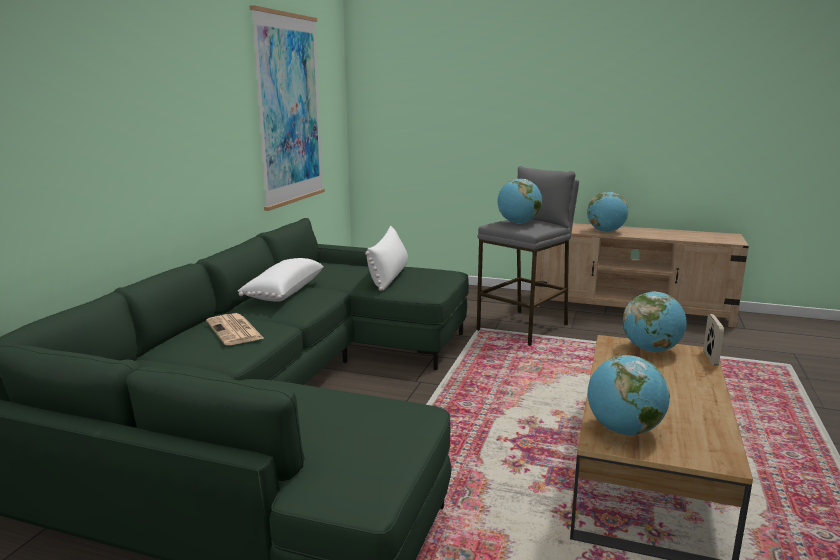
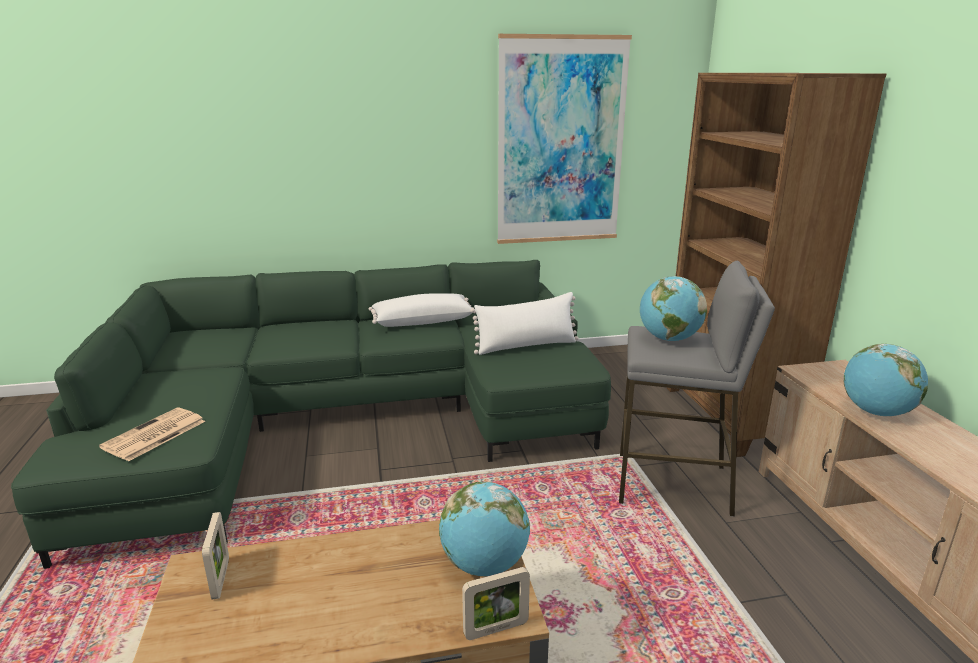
camera: 60 degrees right, 5 degrees up
(235, 330) = (316, 334): newspaper -> newspaper (153, 435)
(468, 293) = (728, 416): none -> brown bookcase
(623, 430) = (221, 579): globe -> picture frame

